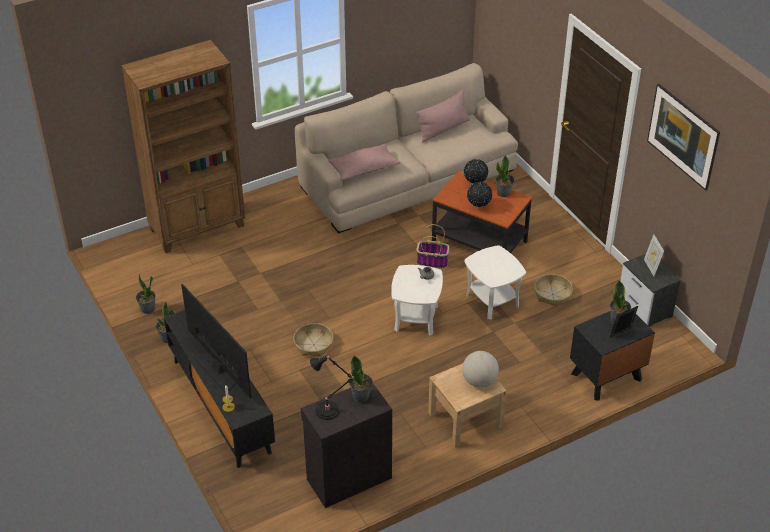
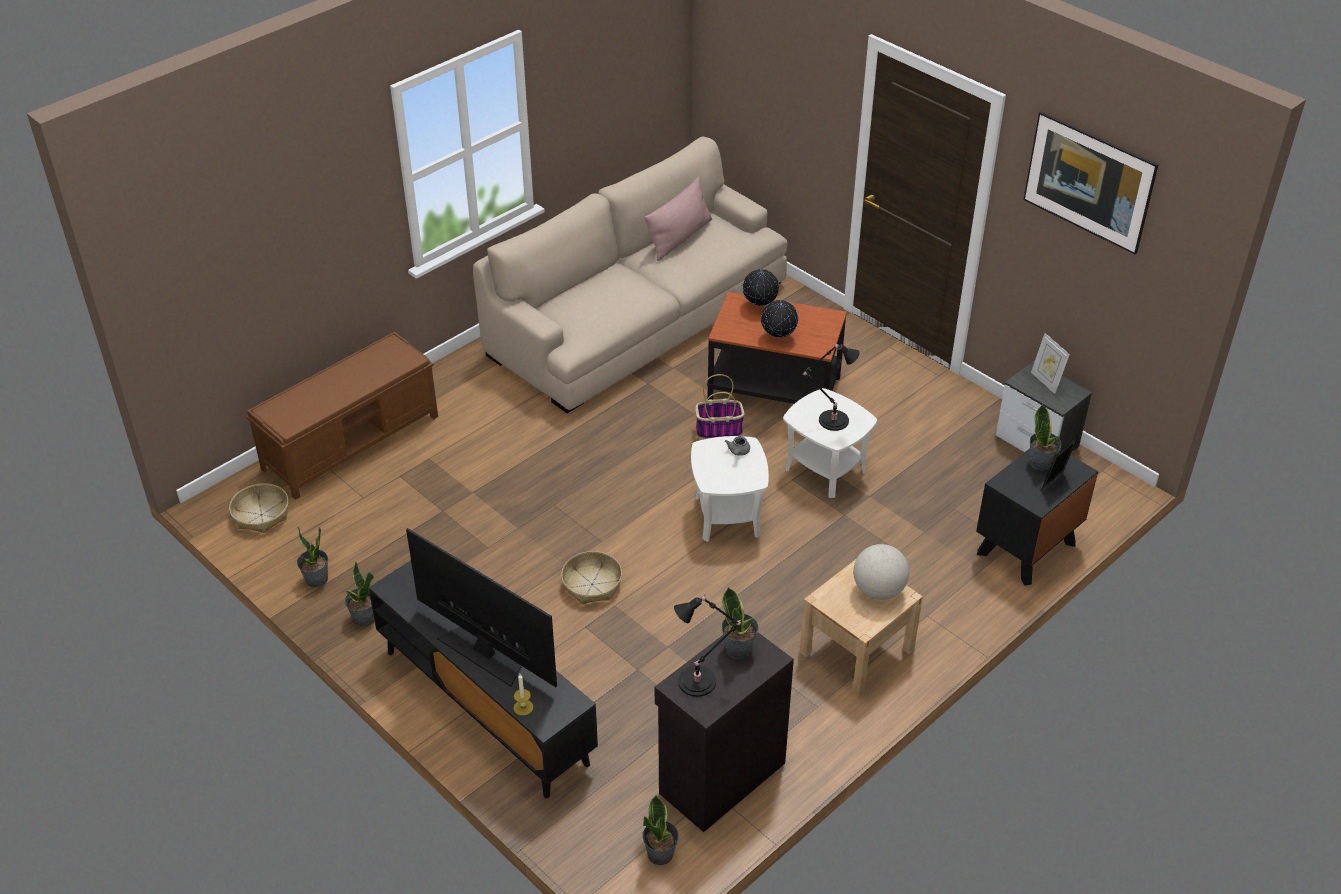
camera: 15 degrees left, 0 degrees up
(198, 228) = (352, 442): brown bookcase -> brown bench
(364, 169) = (588, 312): pink pillow -> none
(495, 267) = (831, 420): none -> black table lamp
(503, 192) = (805, 312): potted plant -> potted plant (660, 854)
(552, 294) = (905, 446): basket -> basket (261, 514)

